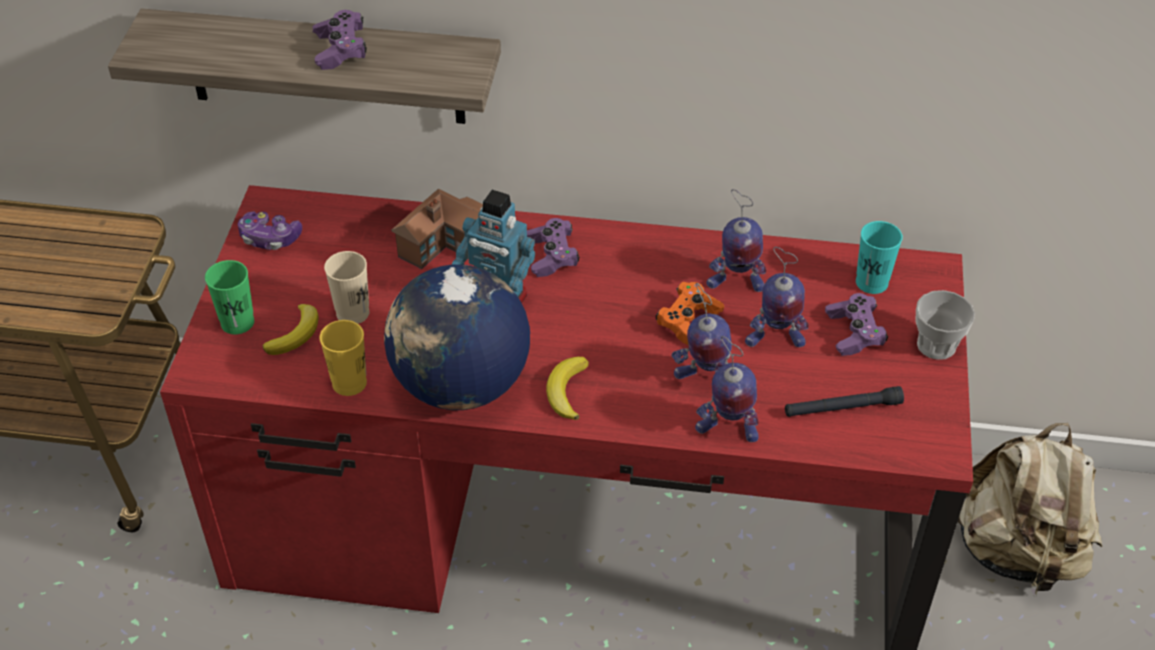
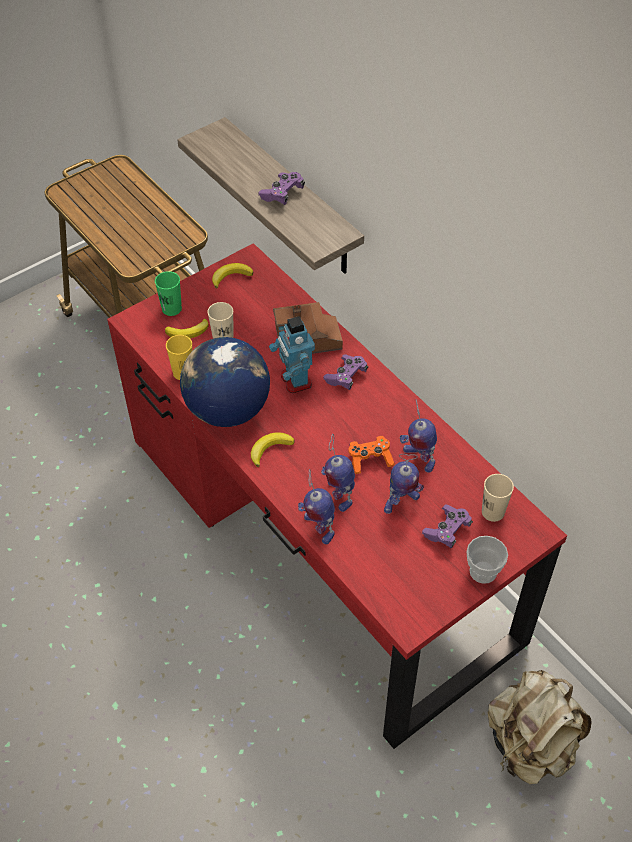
camera: 45 degrees right, 5 degrees up
(270, 238) = (231, 277): game controller -> banana
(774, 340) = (400, 502): toy robot -> toy robot turned 75 degrees counterclockwise
(842, 408) = (389, 563): black flashlight -> none
(871, 282) = (493, 512): turquoise cup -> beige cup

